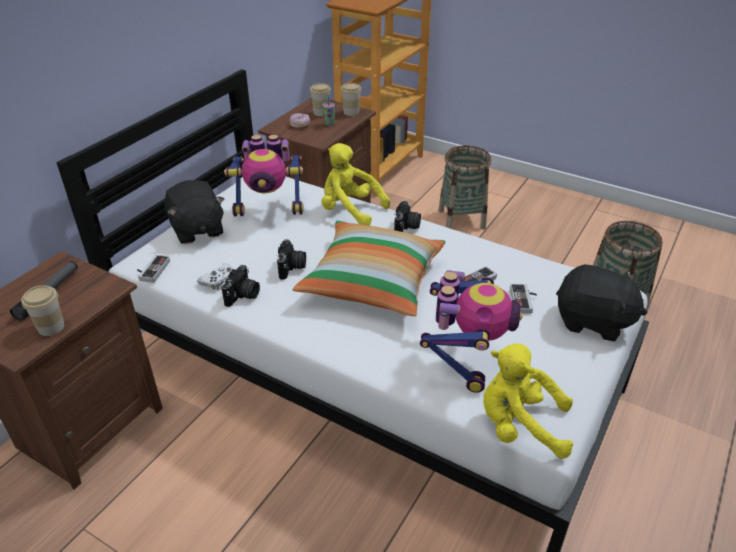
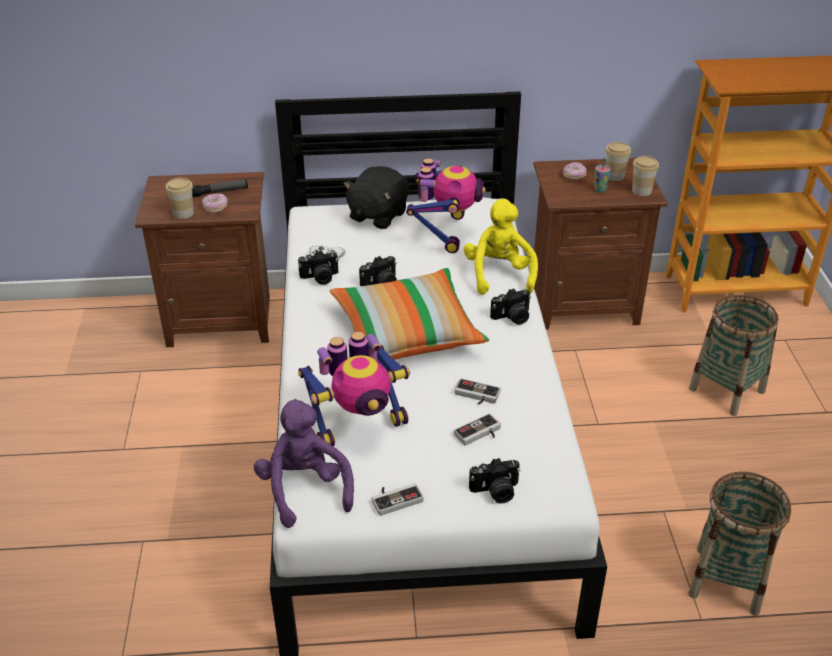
camera: 55 degrees right, 0 degrees up
(75, 302) = (215, 208): none -> donut
(151, 270) = (306, 223): game controller -> game controller (395, 498)
(269, 209) = (444, 232): toy robot -> toy robot turned 135 degrees counterclockwise
(519, 426) = (304, 489): yellow plush toy -> purple plush toy
(593, 321) = (495, 492): black plush toy -> camera

